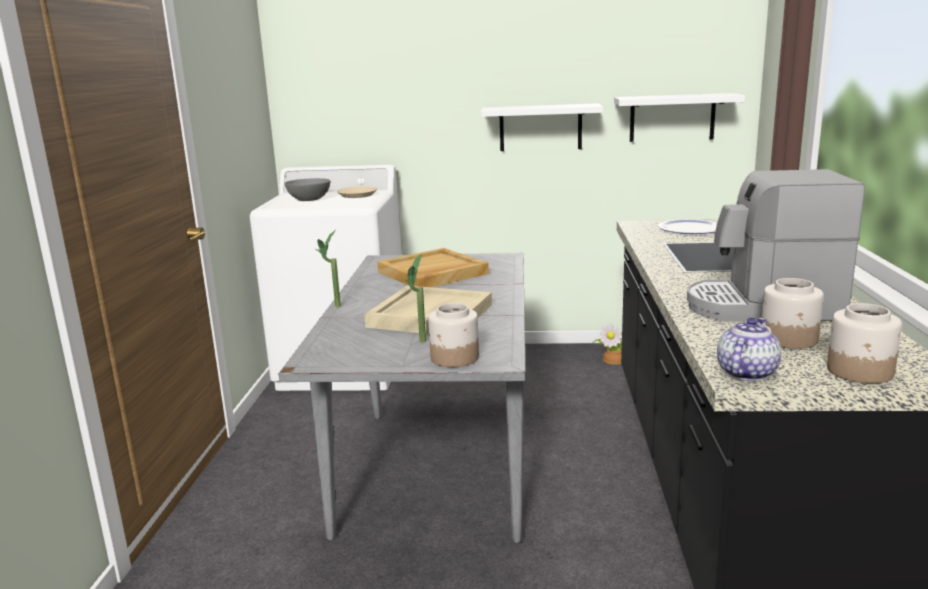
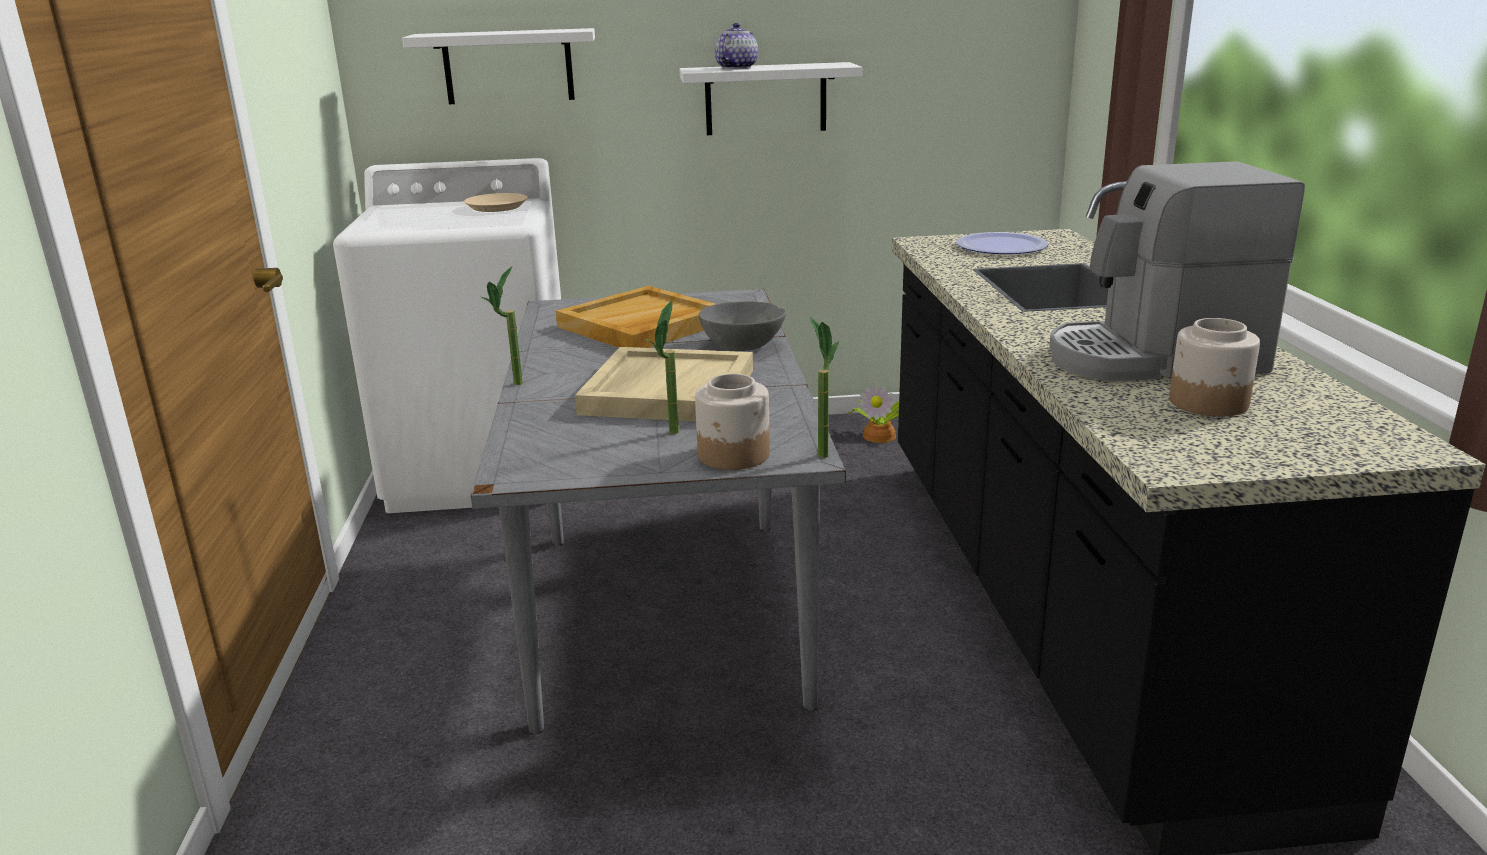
camera: 10 degrees left, 5 degrees up
(309, 200) = (422, 216): grey bowl -> grey bowl (742, 346)
(514, 359) = (821, 451): none -> potted plant
(672, 117) = (954, 83): white shelf -> white shelf (508, 66)
(745, 372) = (1175, 455): teapot -> teapot (736, 68)
(860, 371) = (1321, 444): jar -> none

